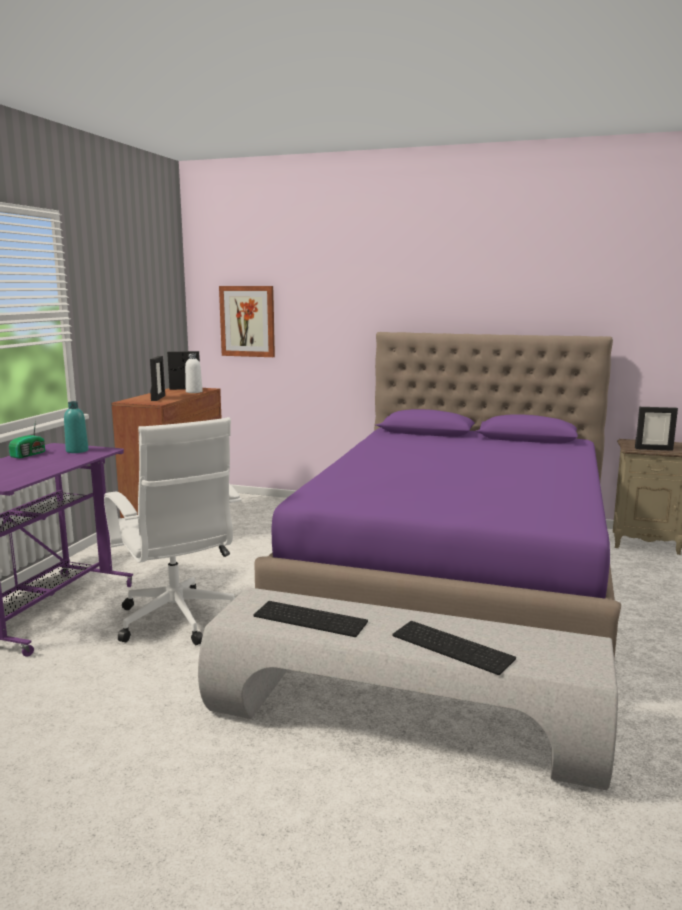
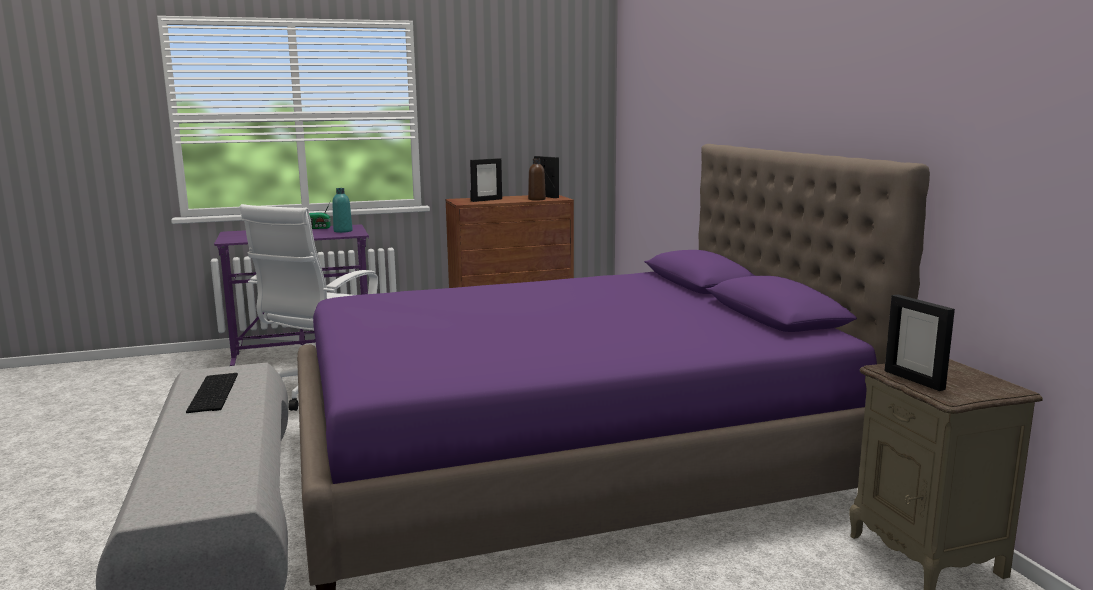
camera: 55 degrees right, 0 degrees up
(194, 392) = (537, 199): white bottle -> brown bottle
(247, 321) = (644, 127): picture -> none
(454, 646) = (186, 448): keyboard -> none

